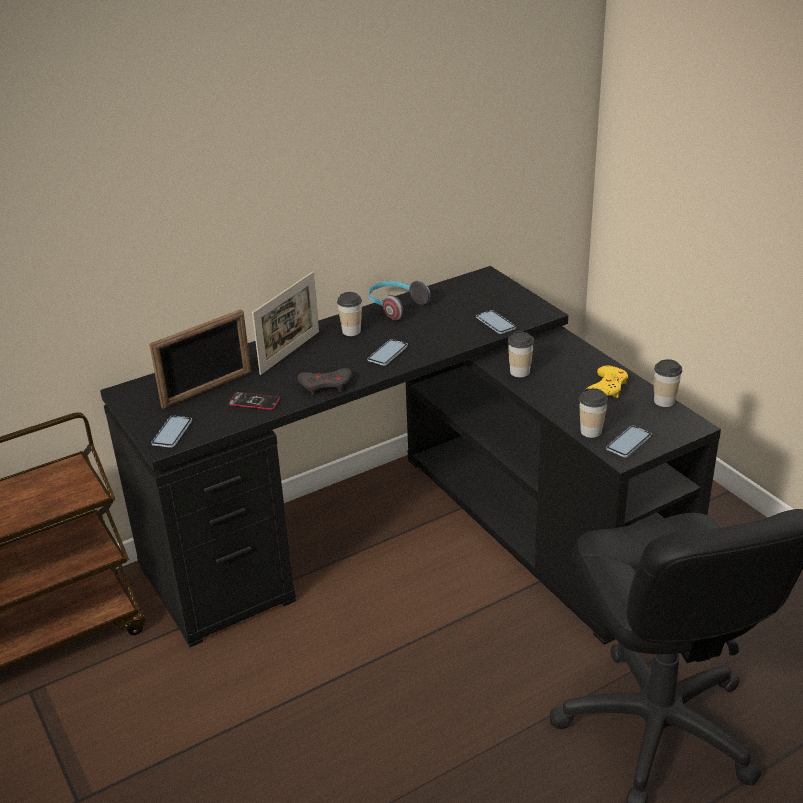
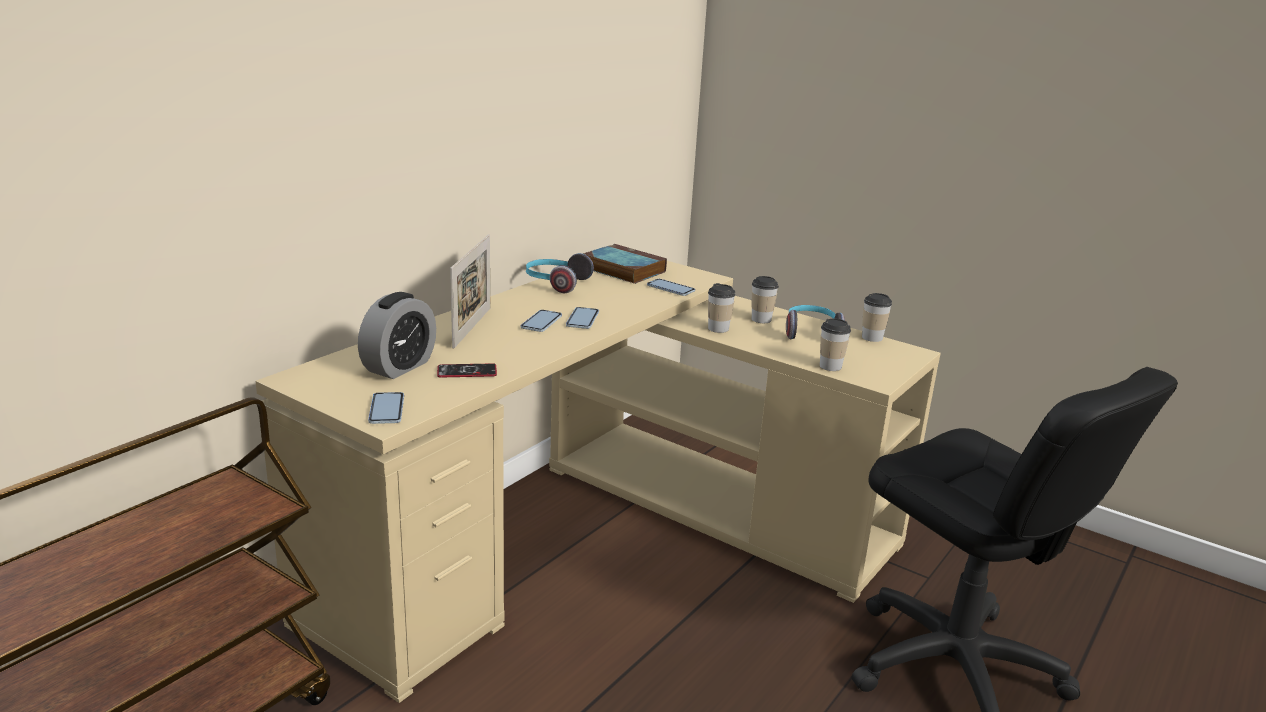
camera: 25 degrees left, 10 degrees down
(207, 389) = (399, 367): picture frame -> alarm clock
(325, 385) = (538, 350): grey game controller -> none
(351, 331) = (526, 305): cup -> cup (761, 319)
(421, 535) = (606, 535): black desk -> beige desk
(468, 294) = (622, 269): none -> book
(606, 387) = (811, 332): yellow game controller -> headphones
(628, 442) = (873, 371): phone -> phone (541, 322)

